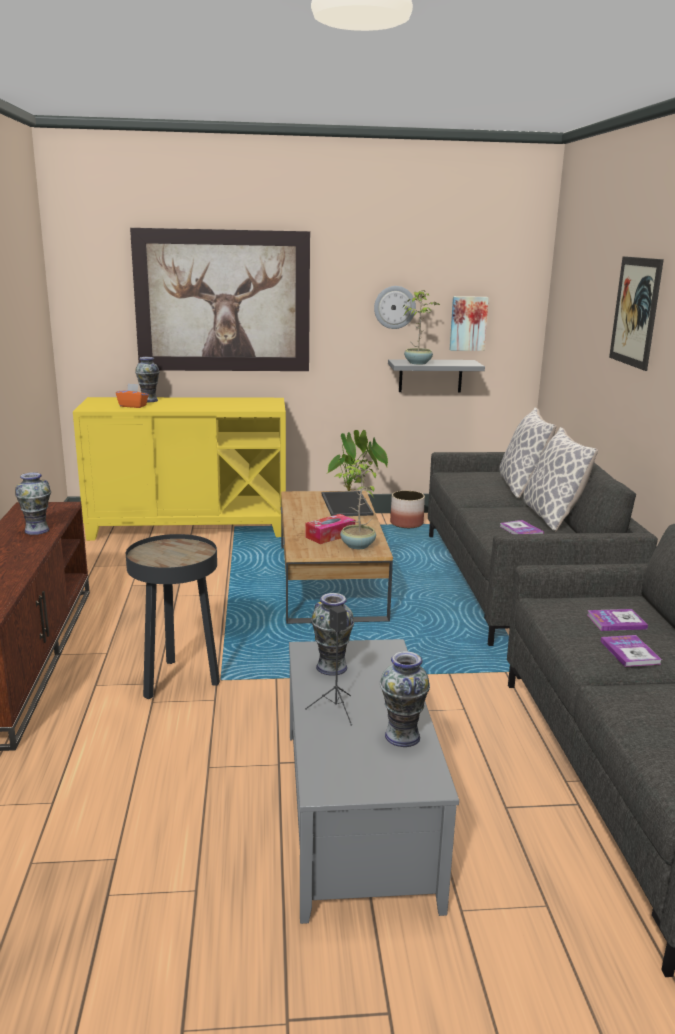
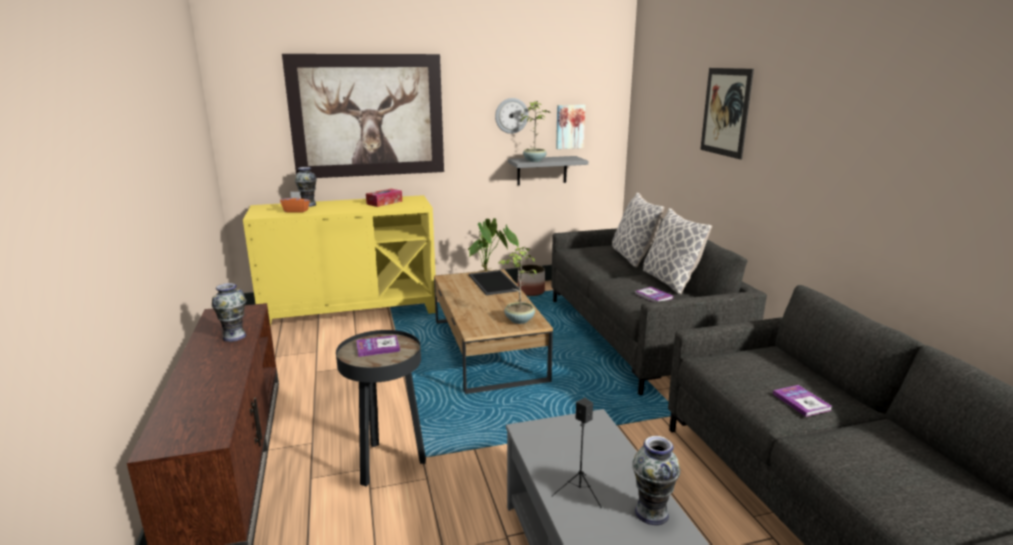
camera: 10 degrees left, 0 degrees up
(330, 535) = (492, 313): tissue box -> tissue box (384, 202)
(331, 667) = (555, 447): vase -> none
(616, 621) = (773, 373): book -> book (378, 347)

